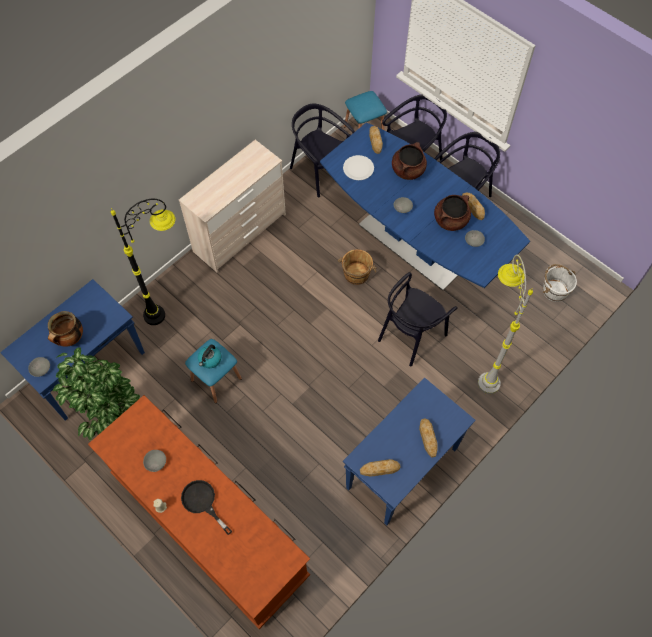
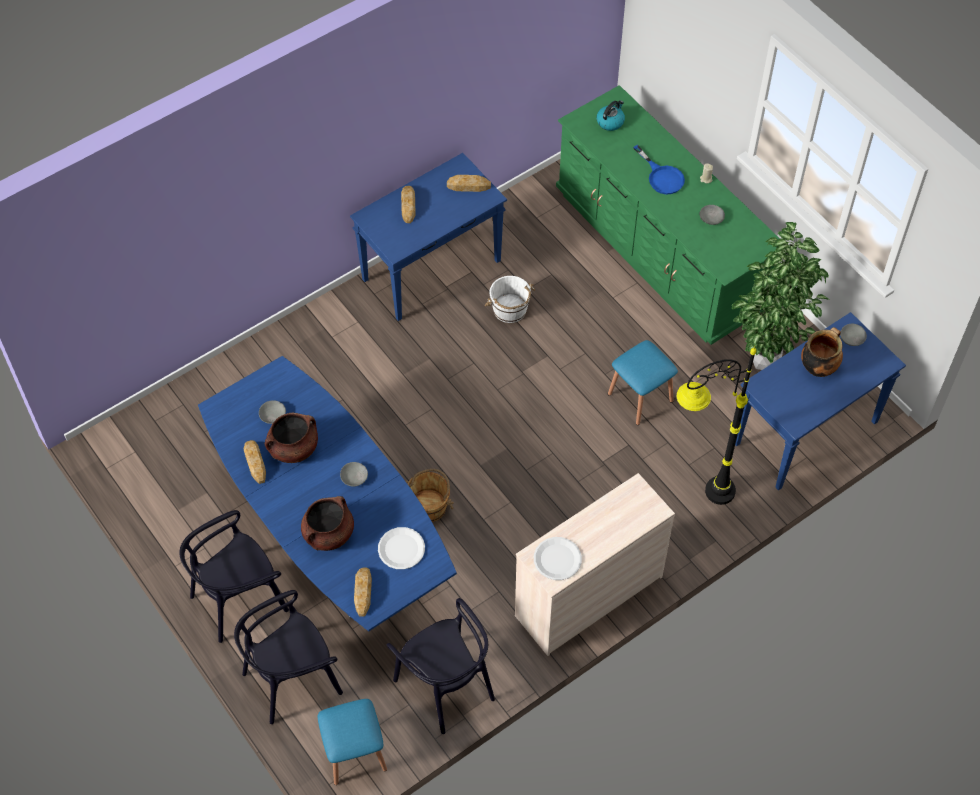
camera: 170 degrees left, 5 degrees down
(202, 502) = (662, 177): black frying pan -> blue frying pan
(209, 524) = (659, 250): brown dresser -> green dresser
(210, 359) = (645, 362): kettle -> kettle (610, 121)
(254, 160) = (557, 559): none -> white plate
(411, 335) = (376, 413): black chair -> none
(485, 366) = (294, 362): grey floor lamp -> none
(554, 290) = (162, 441): white bucket -> white bucket (510, 310)

